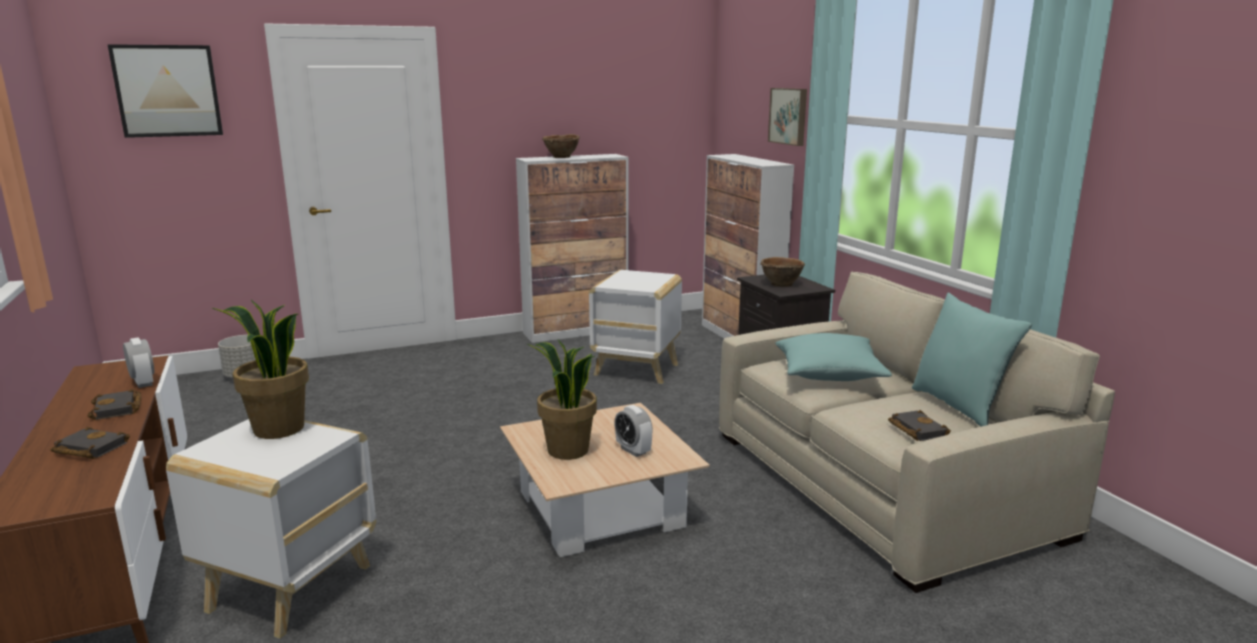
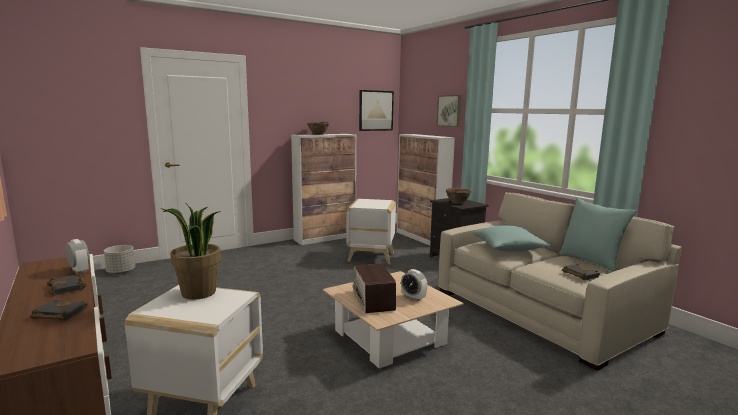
camera: 10 degrees left, 5 degrees down
(167, 91) = (74, 86): picture -> picture (376, 110)
(567, 451) = (373, 300): potted plant -> radio

